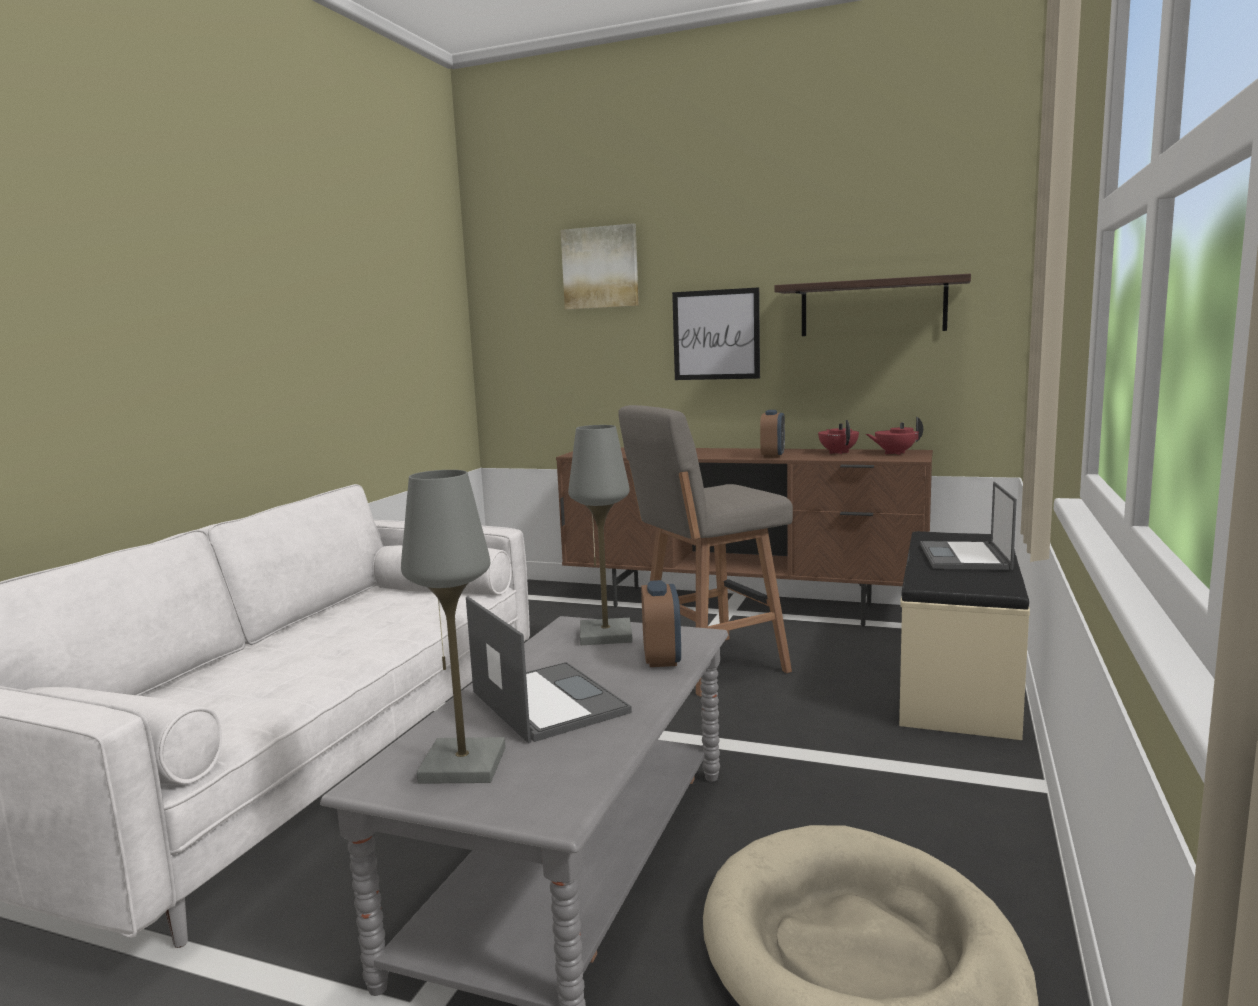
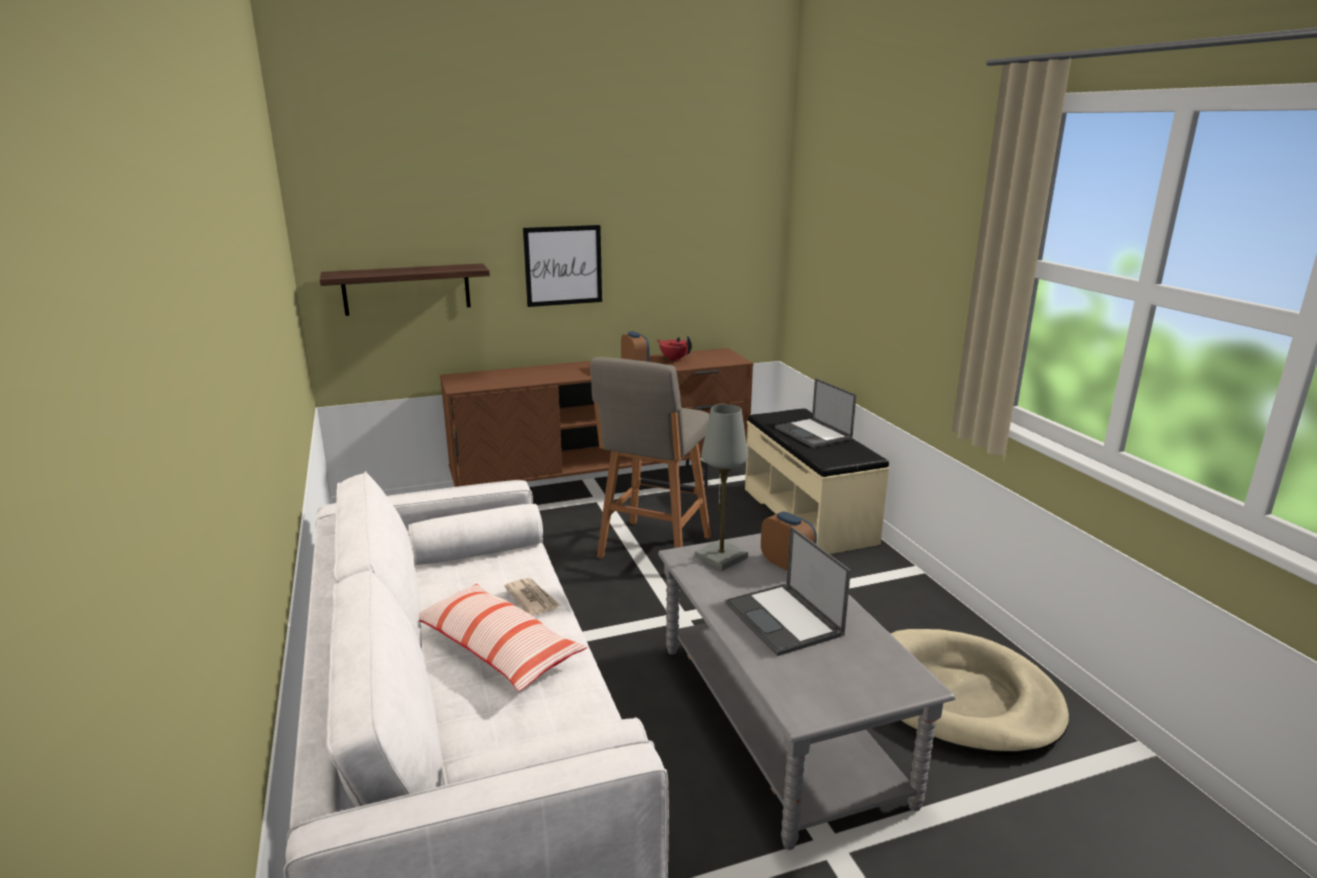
camera: 40 degrees left, 10 degrees up
(305, 654) = (497, 649): none -> pillow
(401, 628) = (532, 599): none -> newspaper
(462, 765) = (824, 680): grey table lamp -> none
(547, 702) = (784, 620): laptop -> laptop turned 135 degrees counterclockwise
(600, 267) = (448, 202): picture -> none
(872, 307) = (687, 242): shelf -> shelf (406, 289)
(894, 453) = (713, 355): red teapot -> none

